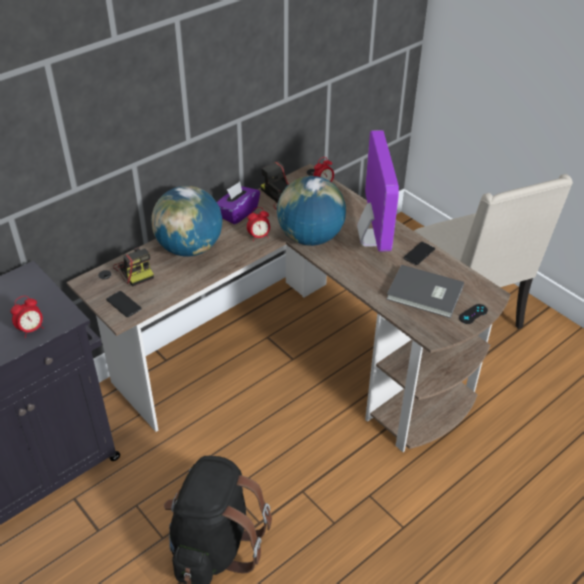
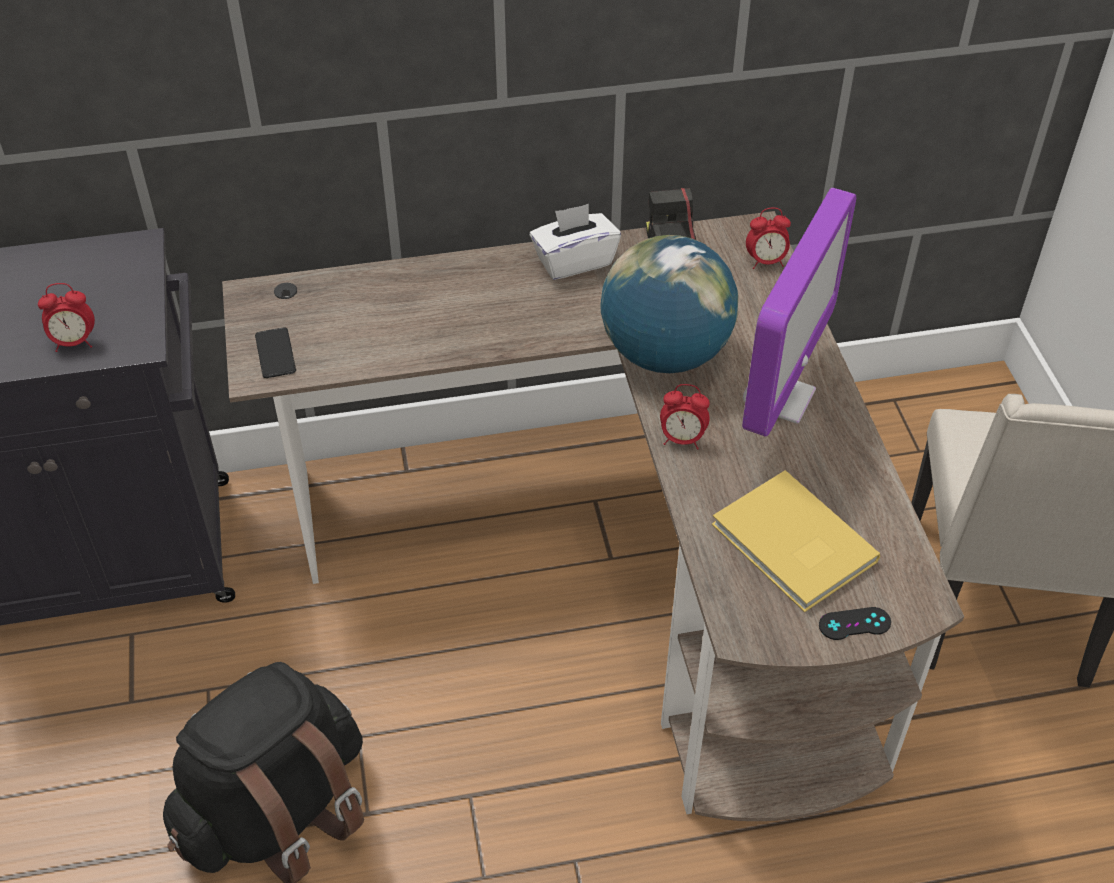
camera: 30 degrees right, 5 degrees up
(135, 270) = (334, 301): camera -> none
(189, 248) = (448, 295): globe -> none
(237, 213) = (574, 261): purple tissue box -> white tissue box
(259, 236) = (577, 318): alarm clock -> alarm clock (682, 439)
(419, 254) = (843, 462): phone -> none
(425, 294) = (792, 546): grey book -> yellow book

